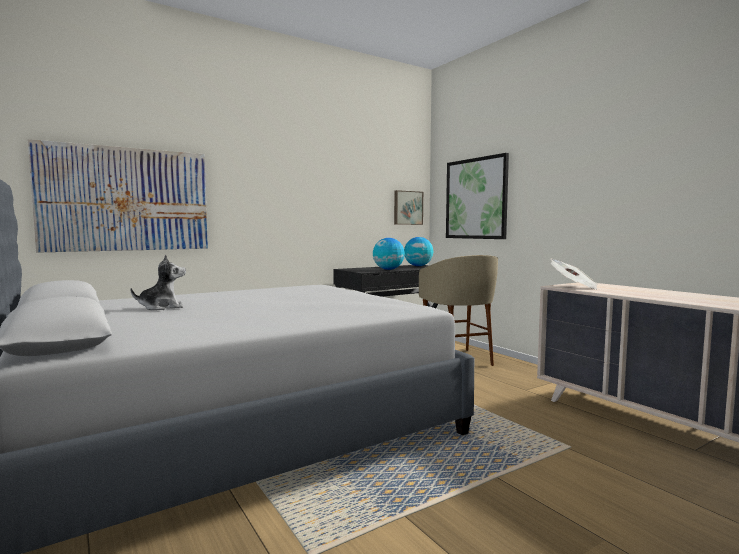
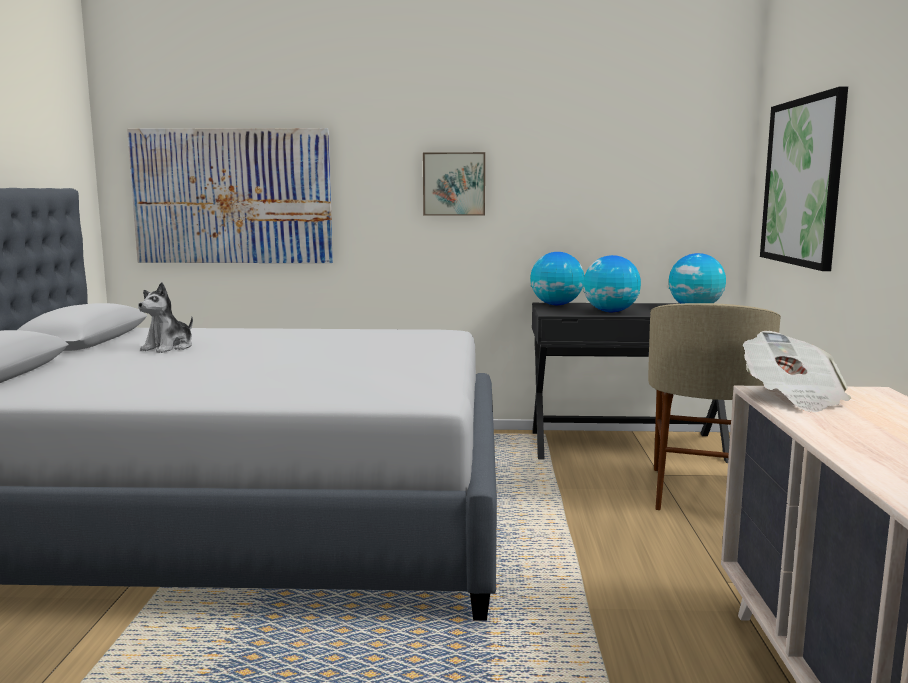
camera: 35 degrees right, 5 degrees up
(162, 307) = (169, 348): plush toy -> plush toy turned 105 degrees clockwise
(350, 269) = (556, 305): none -> globe
(407, 208) = (697, 196): picture -> picture (454, 184)

